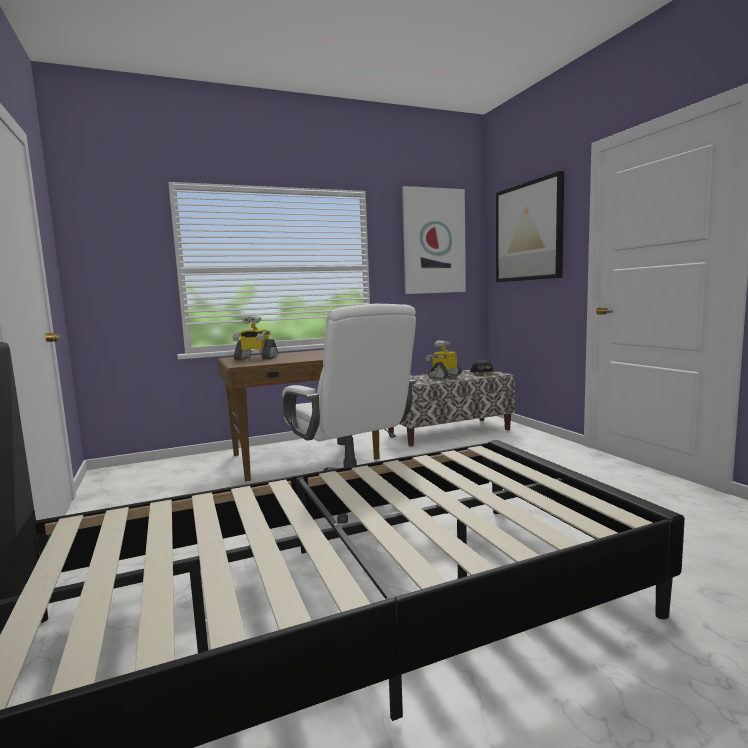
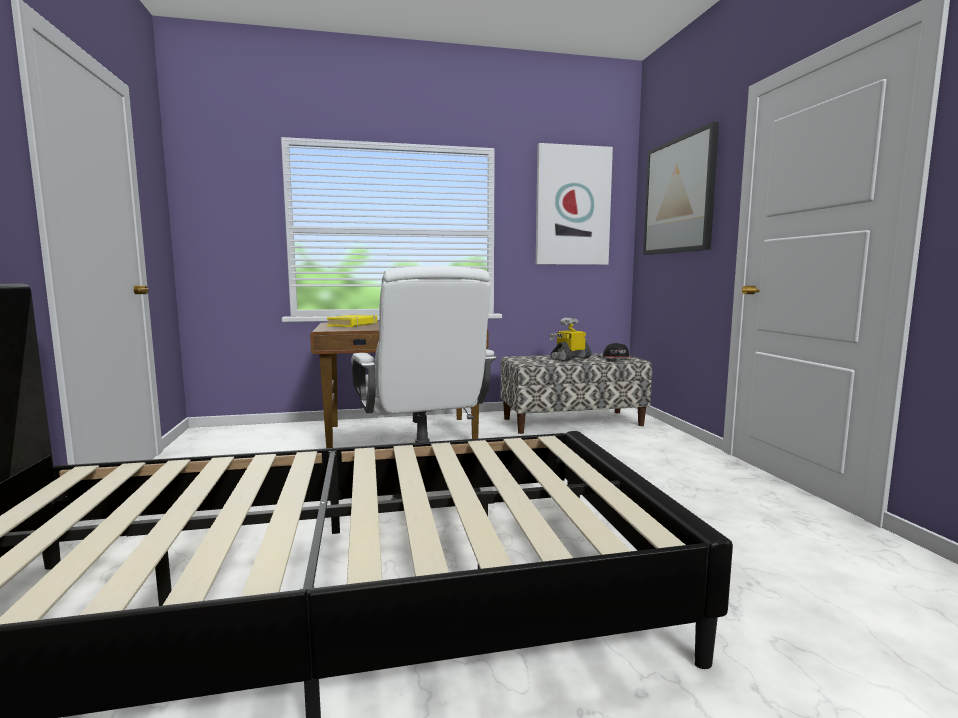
camera: 10 degrees right, 0 degrees up
(255, 358) = (353, 325): toy robot -> yellow book

